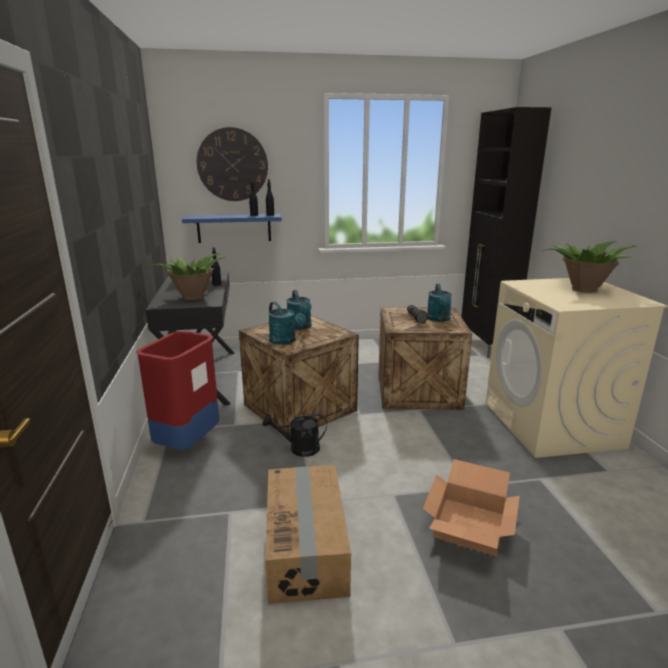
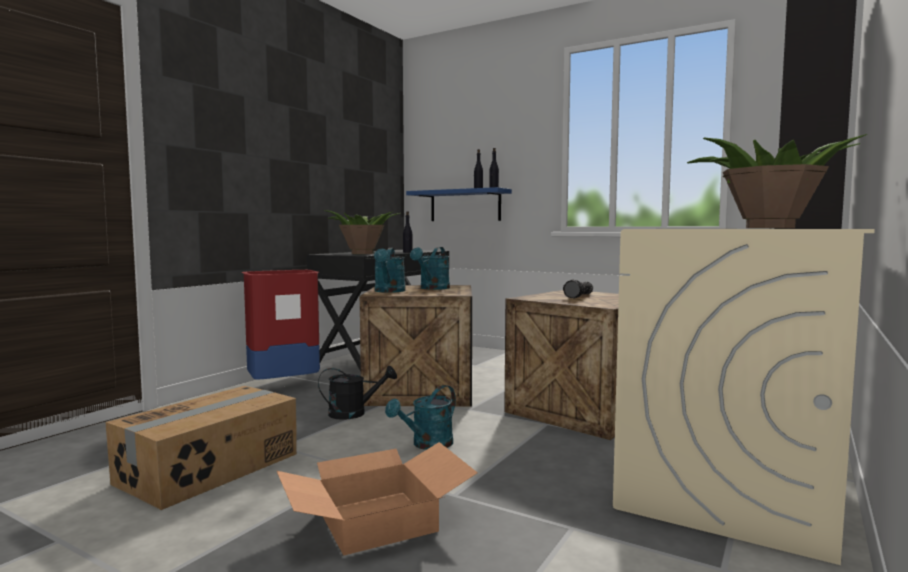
camera: 40 degrees right, 15 degrees down
(232, 165) = (468, 138): wall clock -> none
(299, 449) = (354, 413): black watering can -> black watering can turned 135 degrees clockwise
(439, 319) = (607, 299): turquoise watering can -> turquoise watering can (427, 445)

